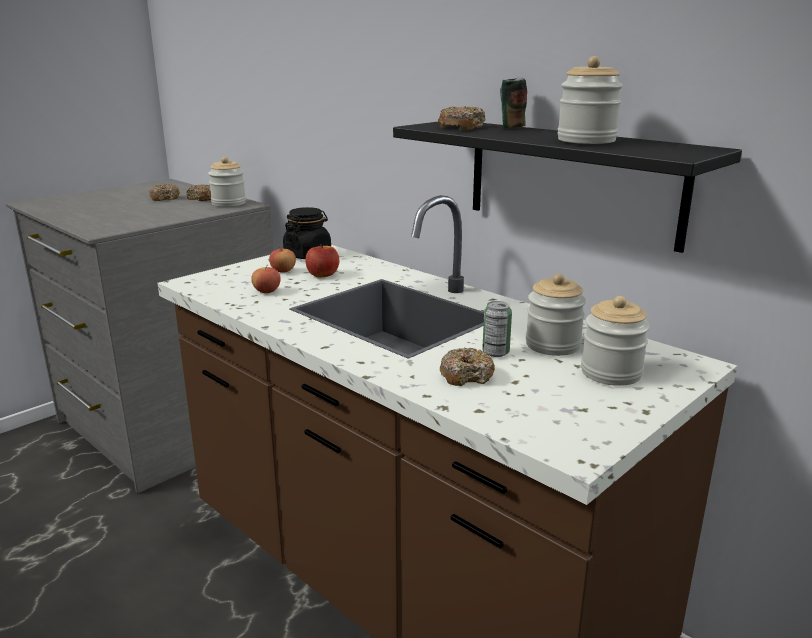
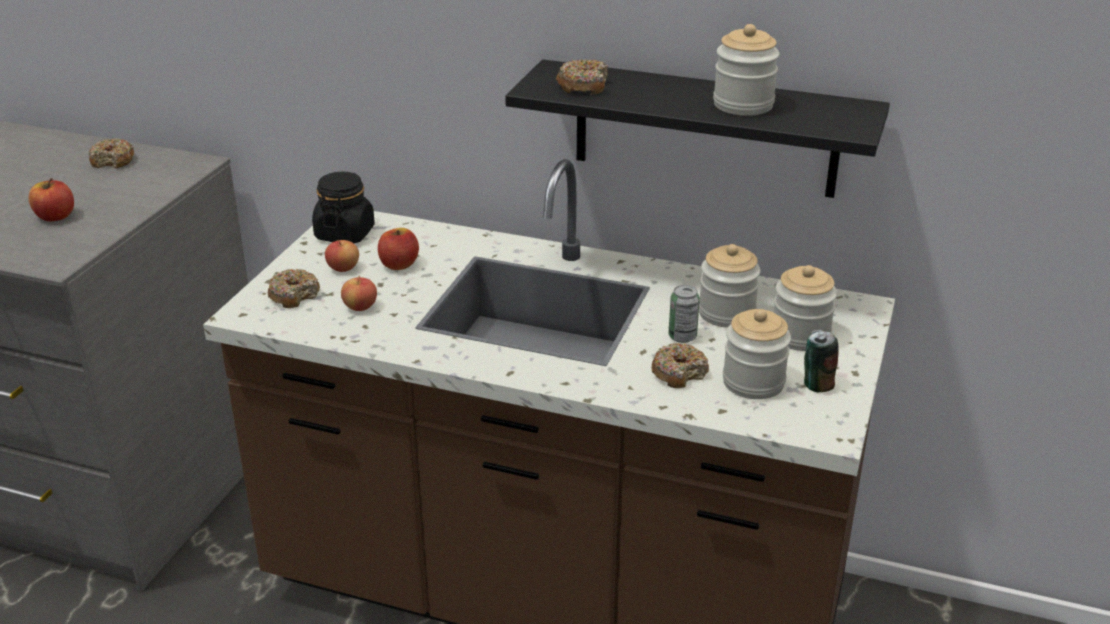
camera: 25 degrees left, 10 degrees up
(133, 214) = (55, 217): none -> apple
(165, 198) = (54, 170): donut -> donut (294, 295)
(228, 203) = (167, 165): jar -> jar (753, 382)
(512, 127) = (636, 77): can -> can (816, 384)

